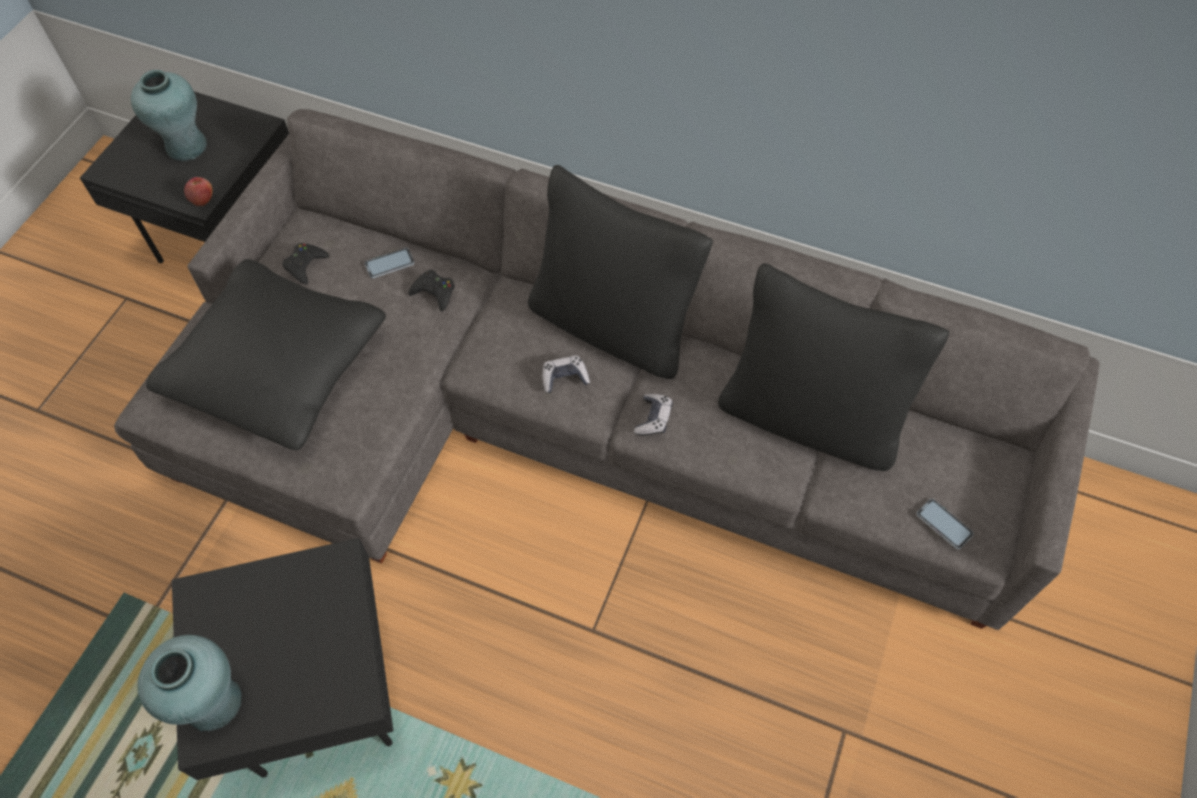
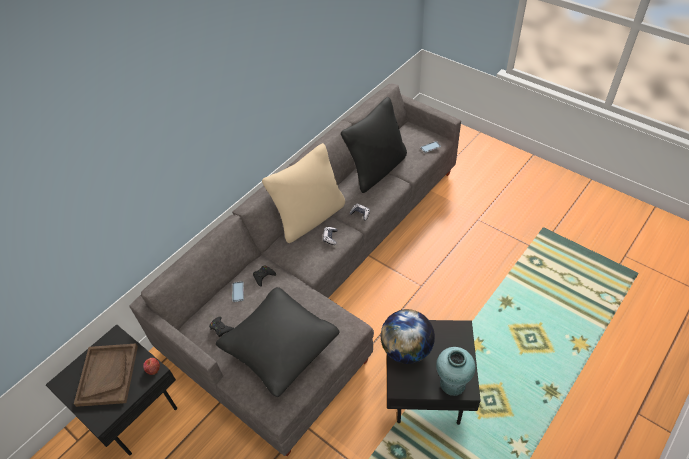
camera: 70 degrees left, 10 degrees down
(186, 146) = (107, 375): turquoise vase -> brown tray
(287, 592) = (406, 349): none -> globe
(612, 326) = (310, 217): black pillow -> beige pillow

